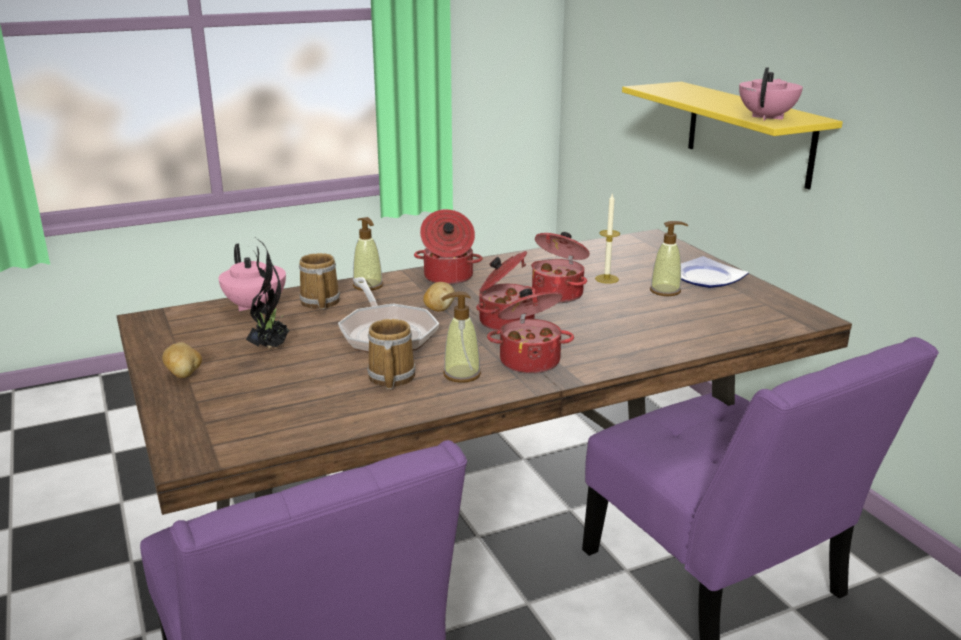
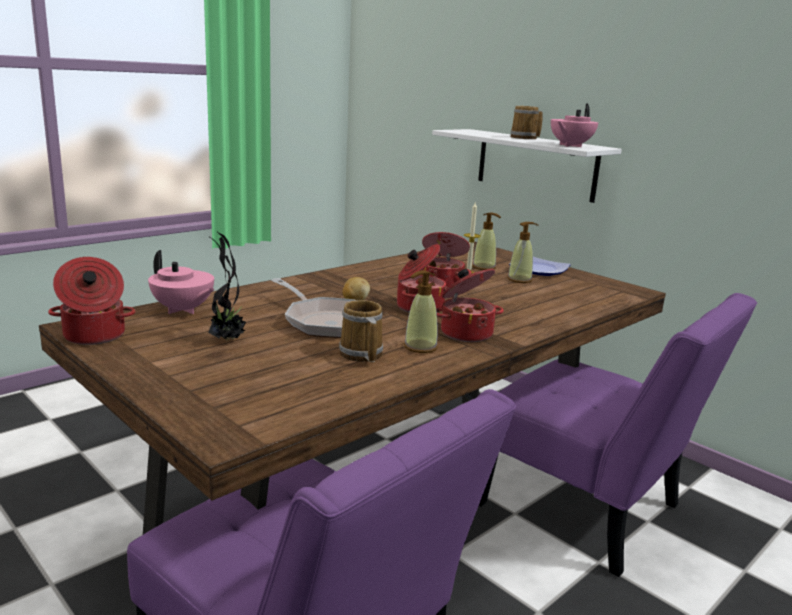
camera: 20 degrees left, 5 degrees down
(184, 374) = (157, 369): potato -> none
(319, 302) = (241, 303): mug -> mug (524, 138)
(368, 286) = (275, 288): soap dispenser -> soap dispenser (484, 267)
(448, 277) = (340, 279): cooking pot -> cooking pot (94, 336)
(749, 133) = (536, 164): yellow shelf -> white shelf
(767, 117) = (570, 146): pink teapot -> pink teapot turned 150 degrees counterclockwise

